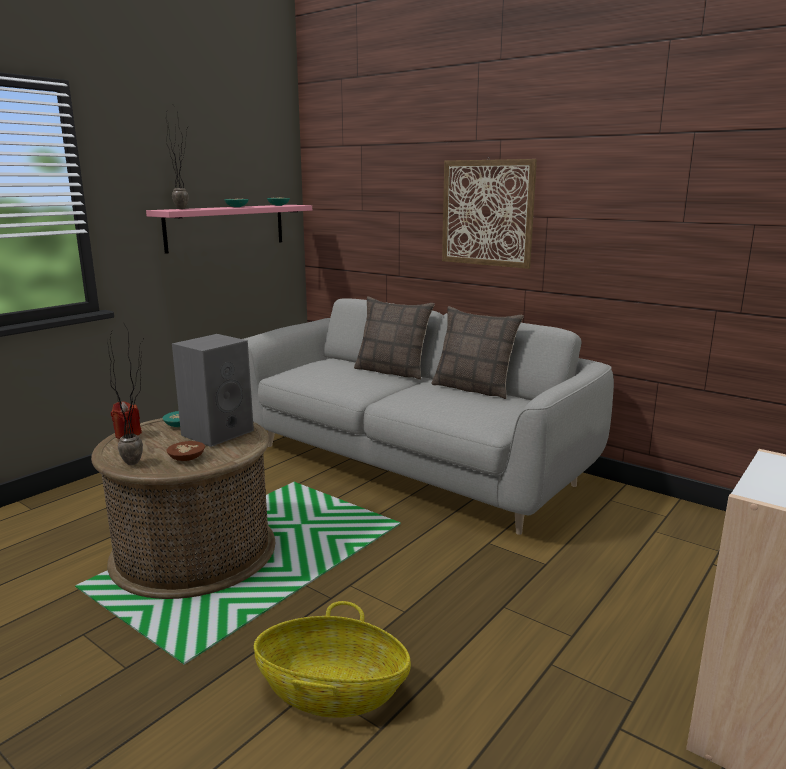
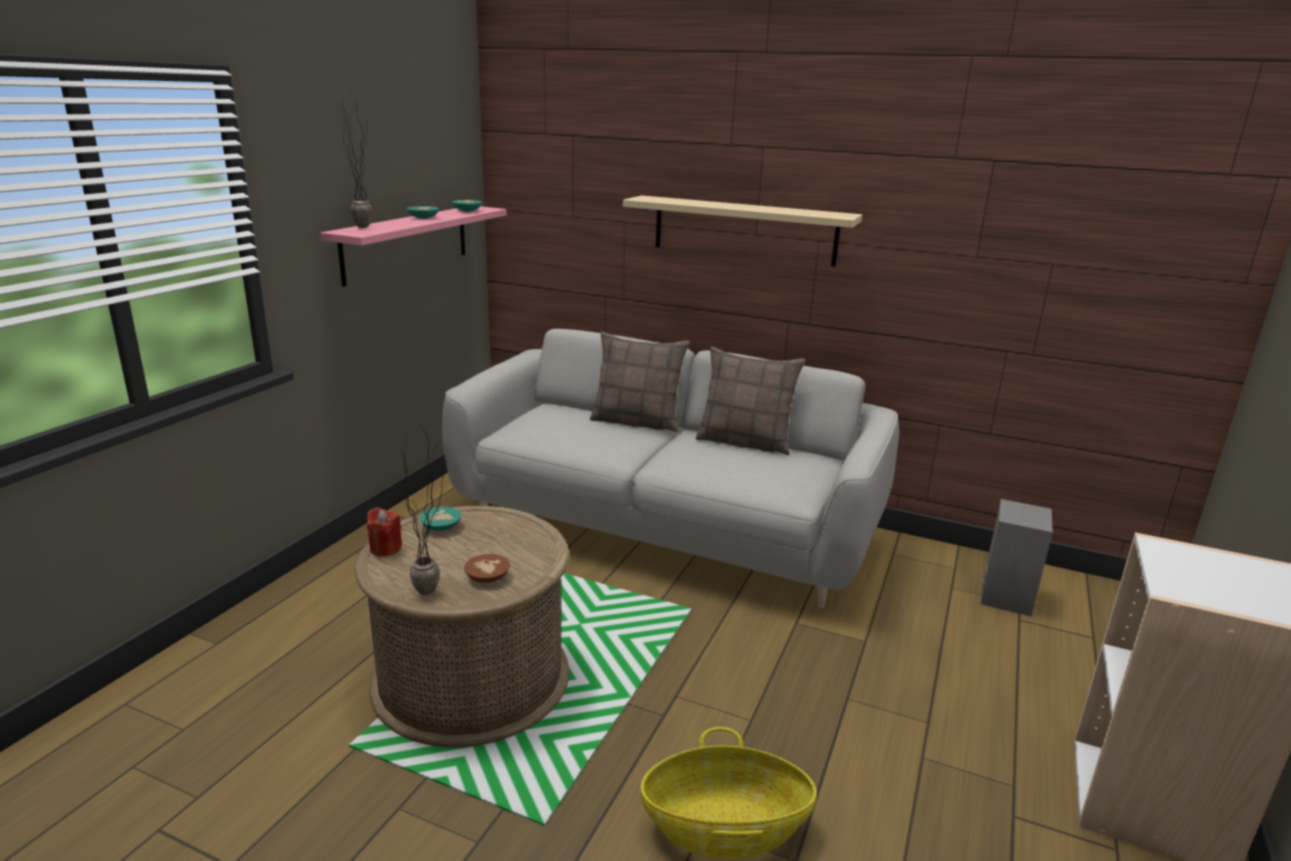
camera: 15 degrees left, 5 degrees up
(218, 432) = (497, 534): grey speaker -> grey speaker (1005, 595)
(487, 211) = (744, 230): picture -> beige shelf

